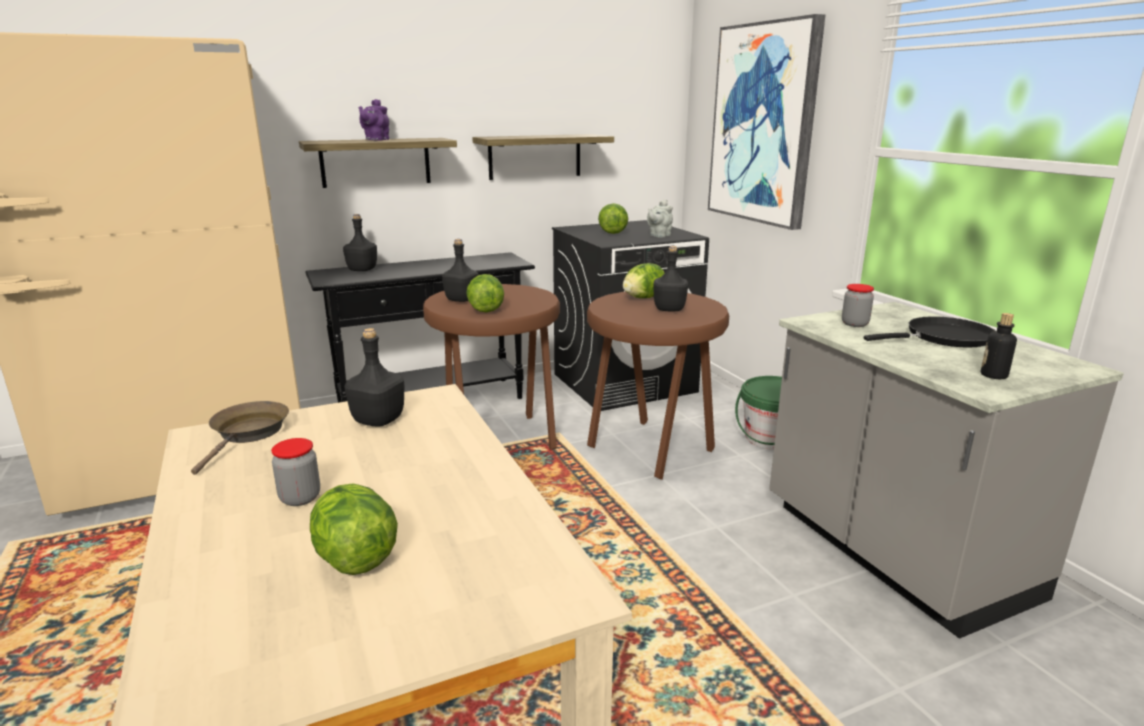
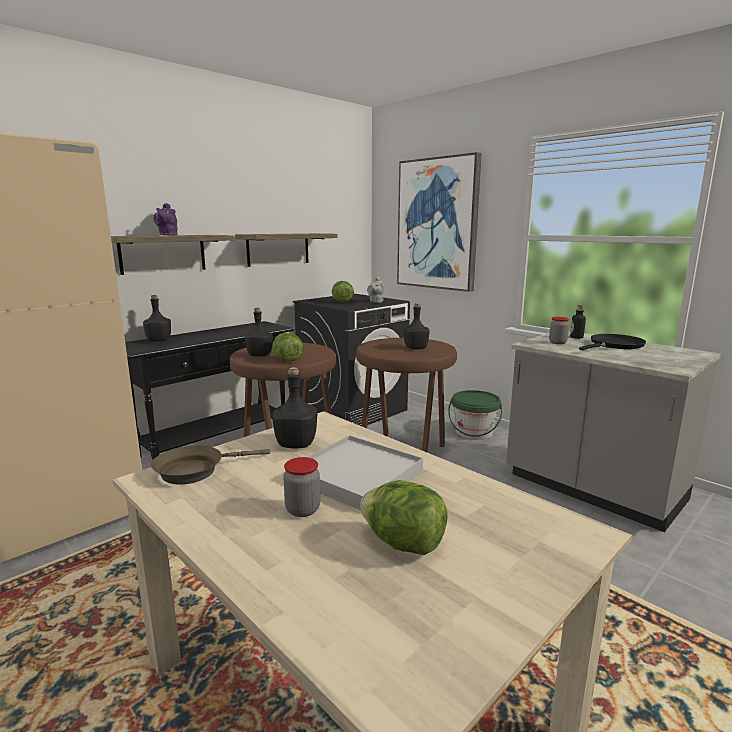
camera: 20 degrees left, 5 degrees down
(248, 434) = (195, 470): brown frying pan -> brown frying pan turned 105 degrees counterclockwise
(397, 471) = (357, 476): none -> white tray
(643, 298) = (389, 343): lettuce -> none
(993, 375) = (667, 361): bottle -> bottle (576, 337)

